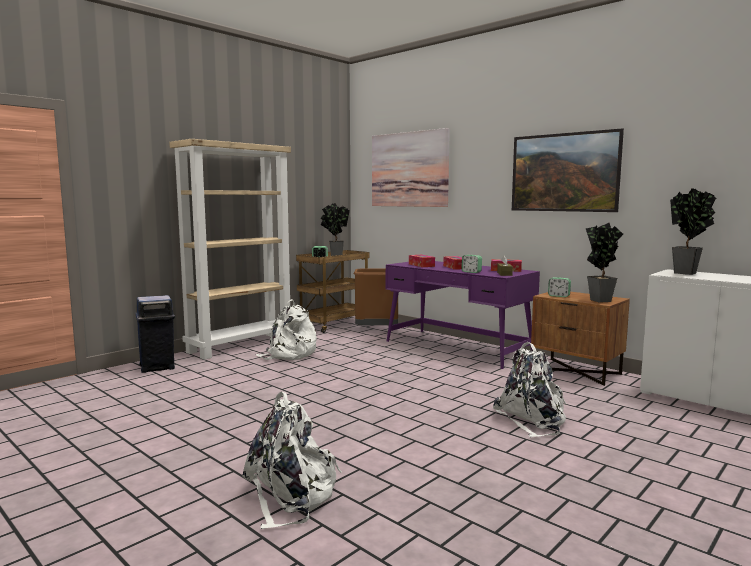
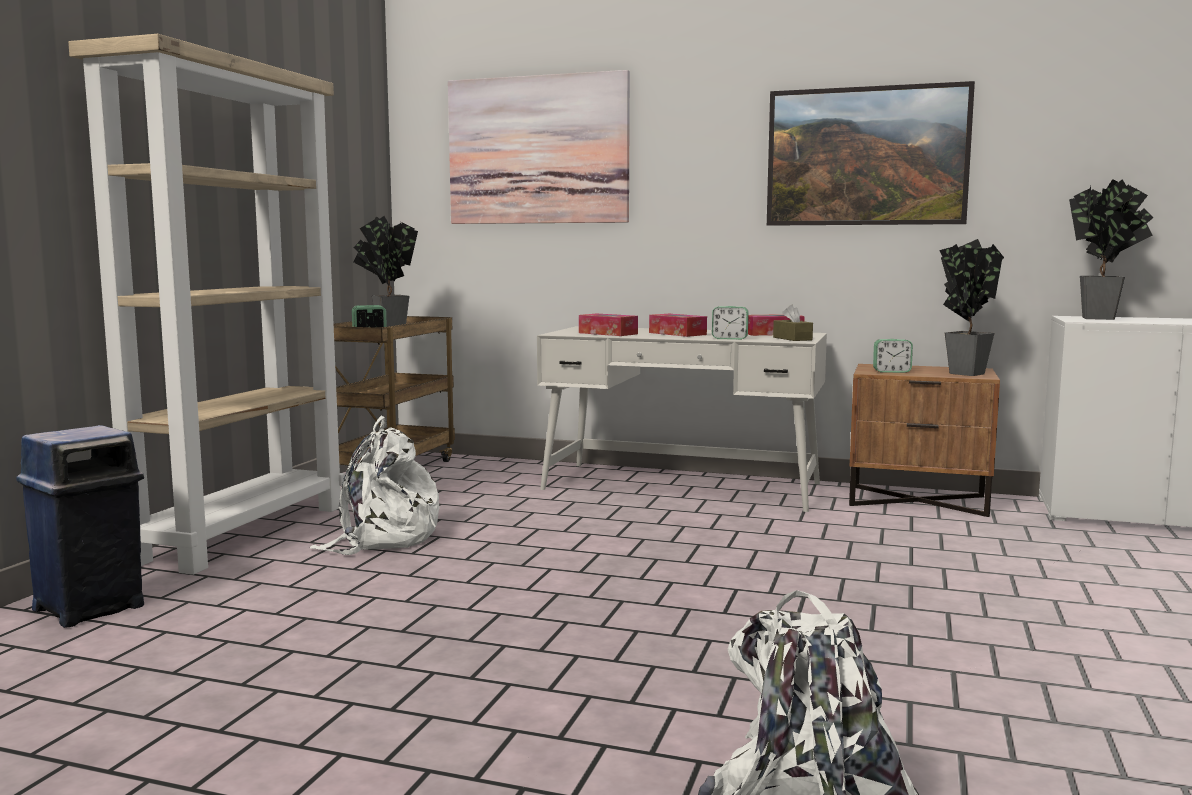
camera: 25 degrees left, 0 degrees up
(377, 331) = (494, 473): brown trash can -> none
(457, 348) = (682, 486): purple desk -> white desk
(532, 419) = (982, 587): white backpack -> none

